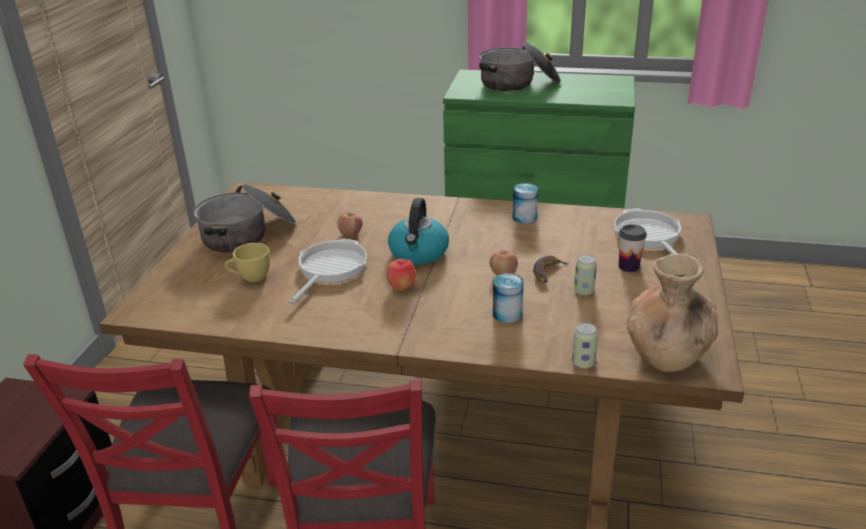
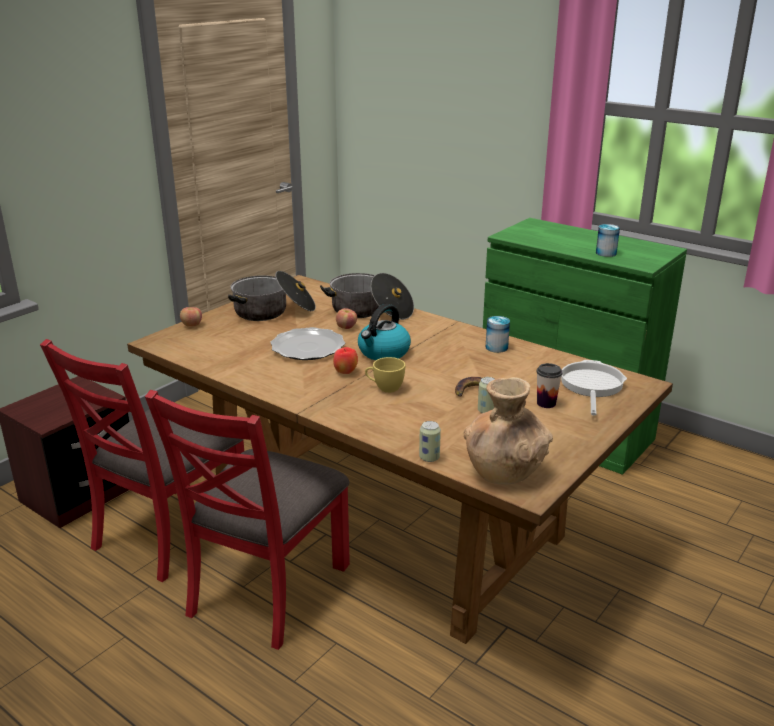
camera: 25 degrees right, 5 degrees down
(250, 278) = (247, 339): yellow cup -> yellow cup (385, 388)
(330, 269) = (307, 347): frying pan -> plate
(503, 273) = (434, 382): apple -> apple (192, 325)
(507, 314) = (406, 410): can -> can (606, 253)
(519, 83) = (568, 236): cooking pot -> cooking pot (370, 311)

